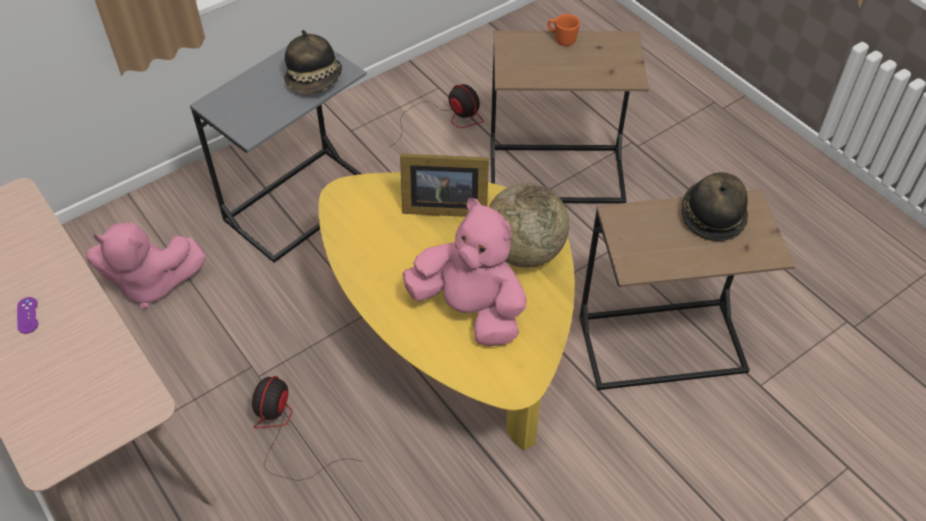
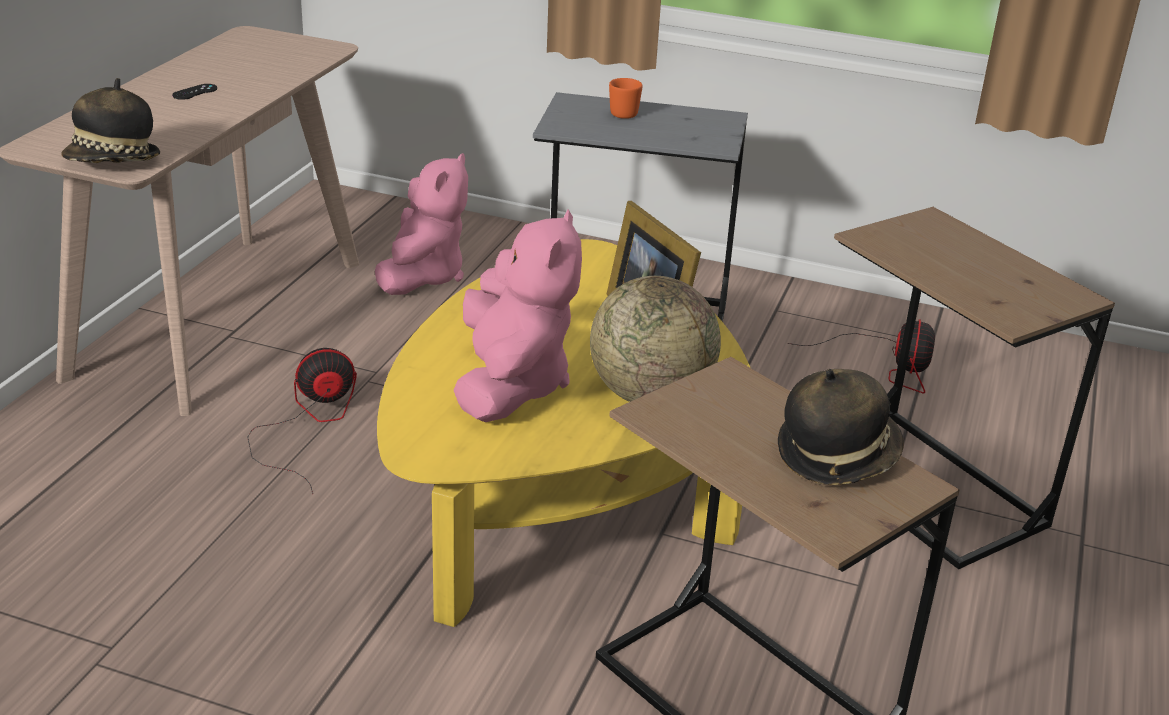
camera: 55 degrees right, 20 degrees down
(27, 315) = (195, 92): purple game controller -> black game controller
(151, 283) = (423, 275): pink plush toy -> pink plush toy turned 135 degrees counterclockwise
(315, 80) = (681, 135): hat -> hat (113, 162)
(561, 39) = (995, 252): orange mug -> orange mug (623, 113)

